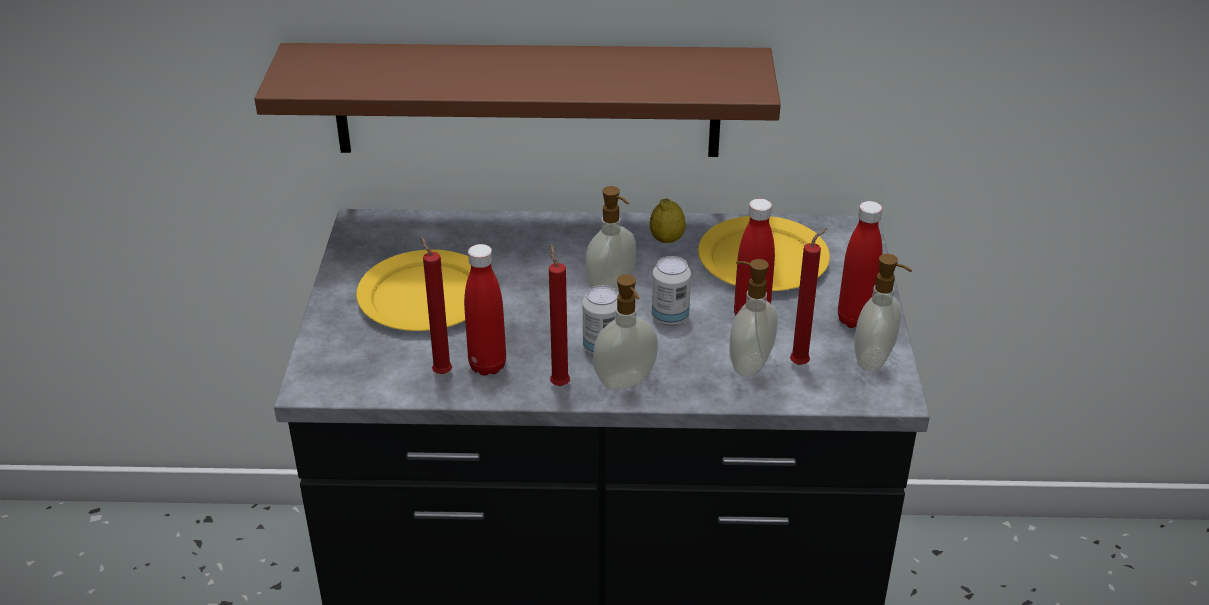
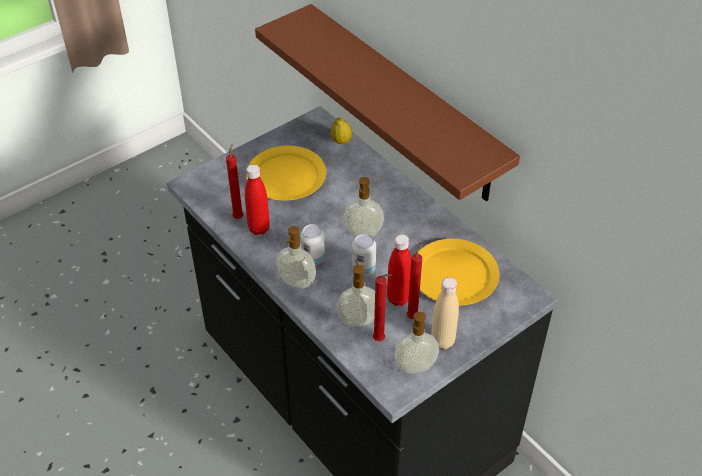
camera: 50 degrees right, 10 degrees up
(559, 383) = (271, 260): red candle -> red candle (413, 316)
(667, 240) = (428, 228): lemon -> lemon (341, 141)
(854, 320) = (442, 341): red bottle -> beige bottle

